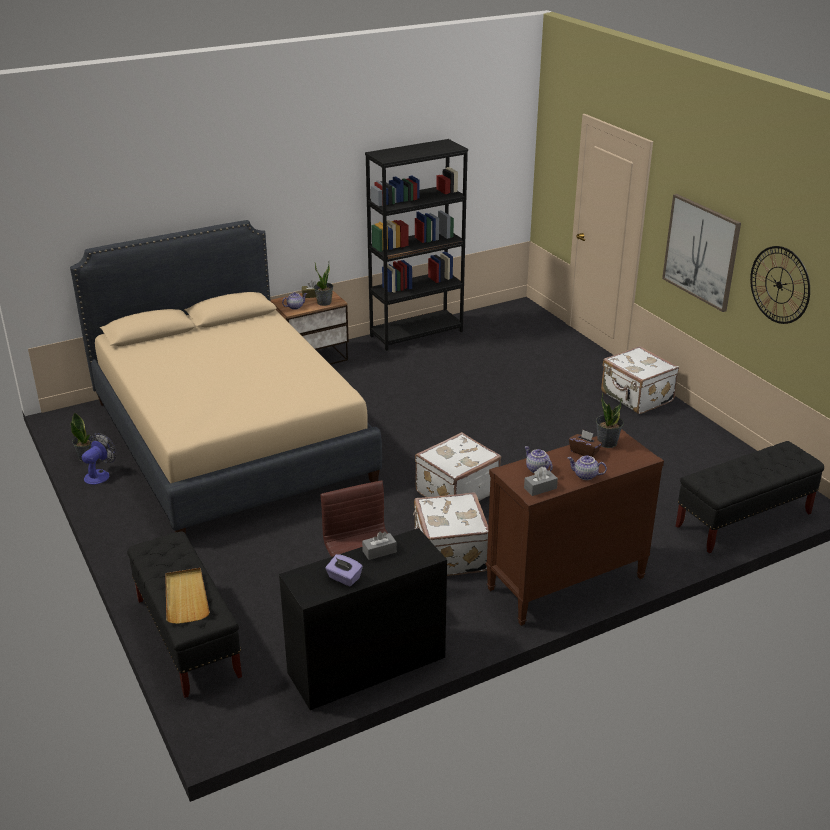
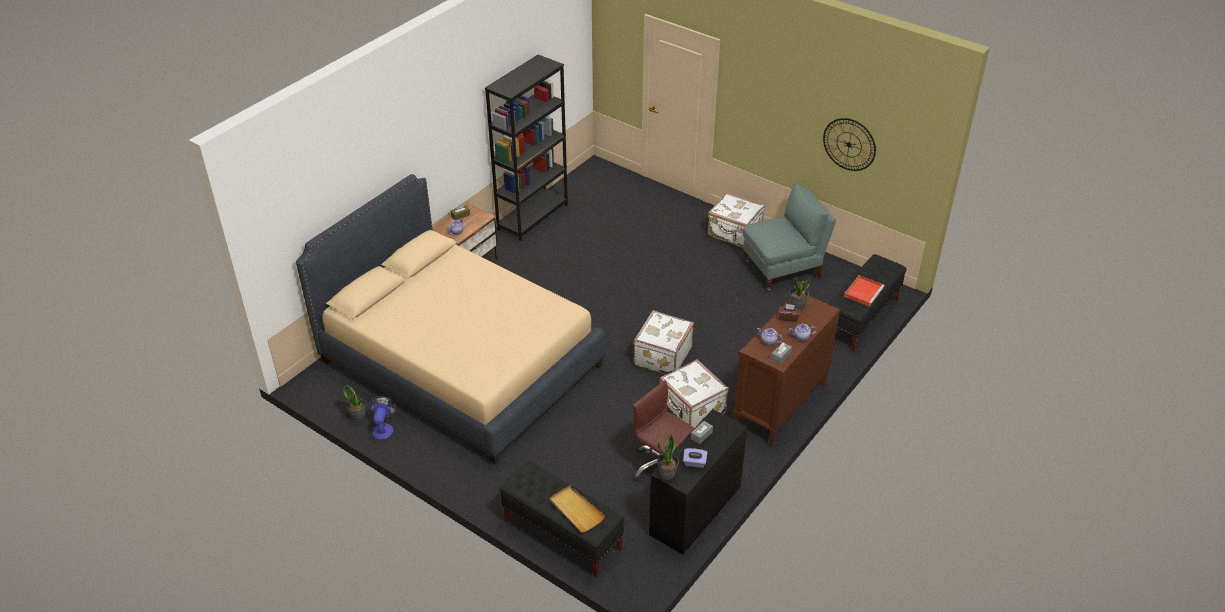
camera: 25 degrees left, 10 degrees up
(324, 302) = (476, 220): potted plant -> potted plant (667, 474)
(672, 445) = (782, 269): none -> grey armchair
(701, 251) = (775, 121): picture -> none
(743, 474) = (863, 291): none -> red tray

